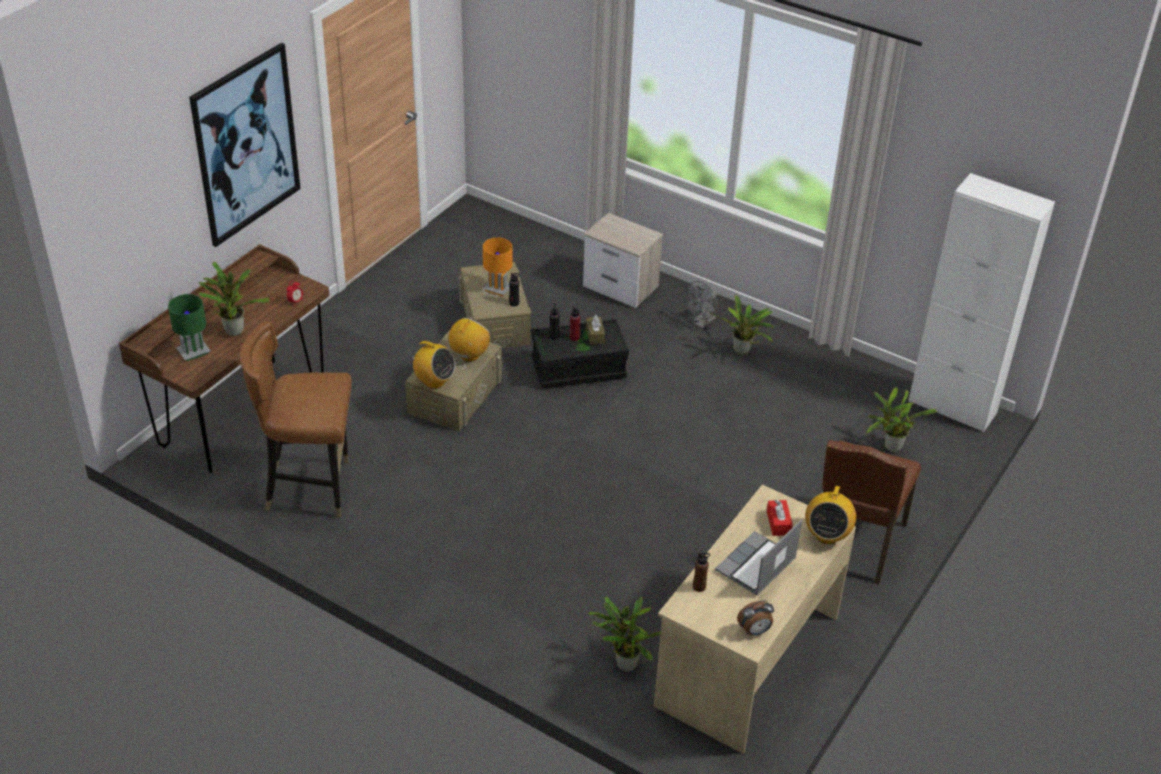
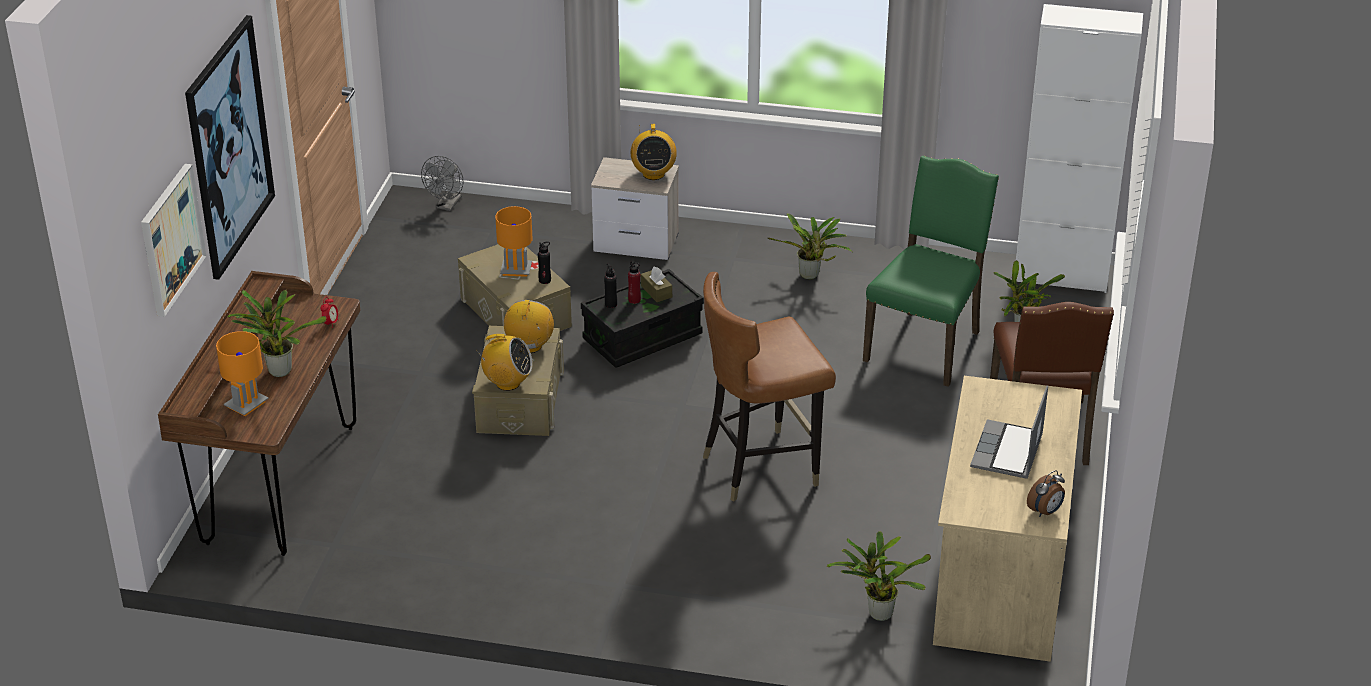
camera: 20 degrees left, 5 degrees down
(157, 210) = (170, 239): none -> picture
(194, 352) = (246, 405): green table lamp -> orange table lamp
(310, 488) = (414, 539): brown chair -> brown chair (761, 467)
(699, 587) = (964, 487): brown bottle -> none
(701, 323) = (748, 258): grey fan -> grey fan (447, 206)
(778, 523) = (1004, 406): red tissue box -> none
(802, 437) = (926, 345): none -> green chair
(827, 535) = (1059, 405): radio -> radio (653, 174)

